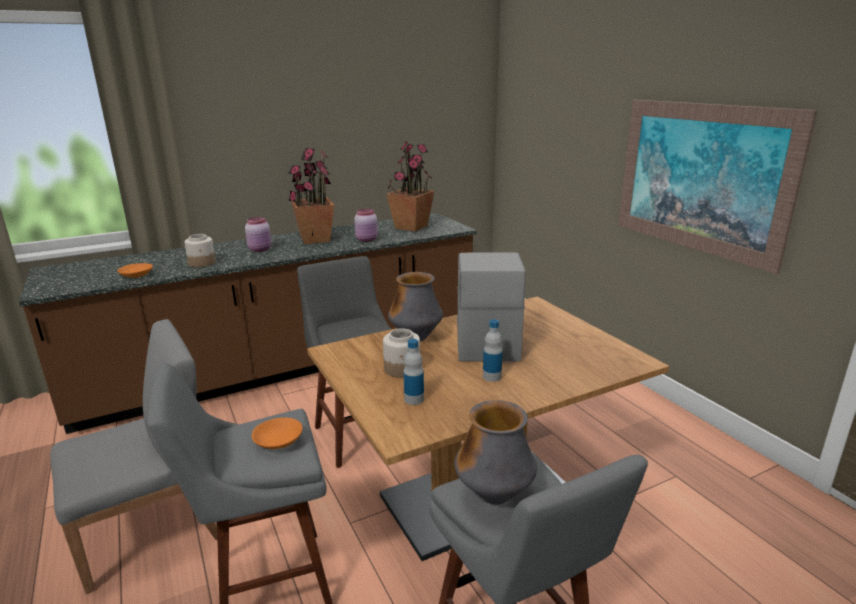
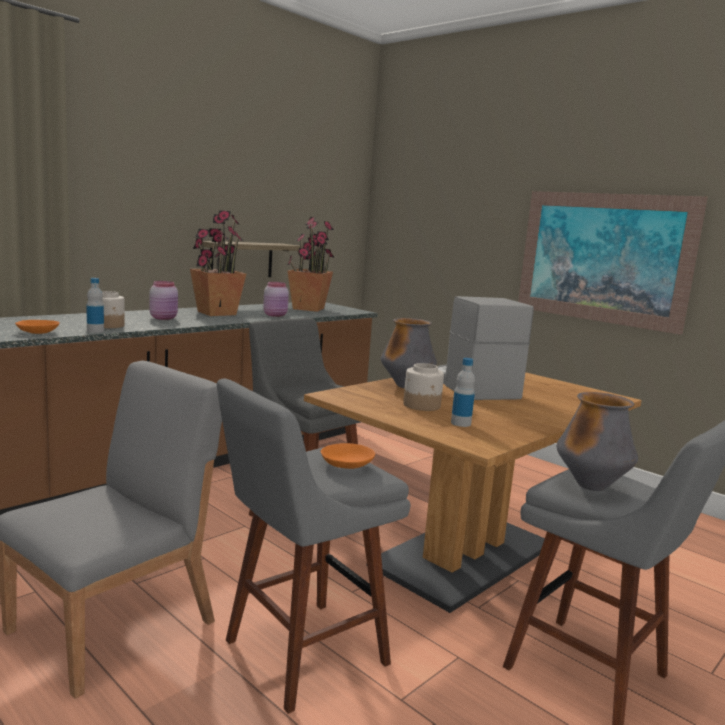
camera: 20 degrees left, 10 degrees down
(357, 180) = (241, 259): none -> shelf
(492, 377) = (510, 408): bottle -> bottle (95, 330)

